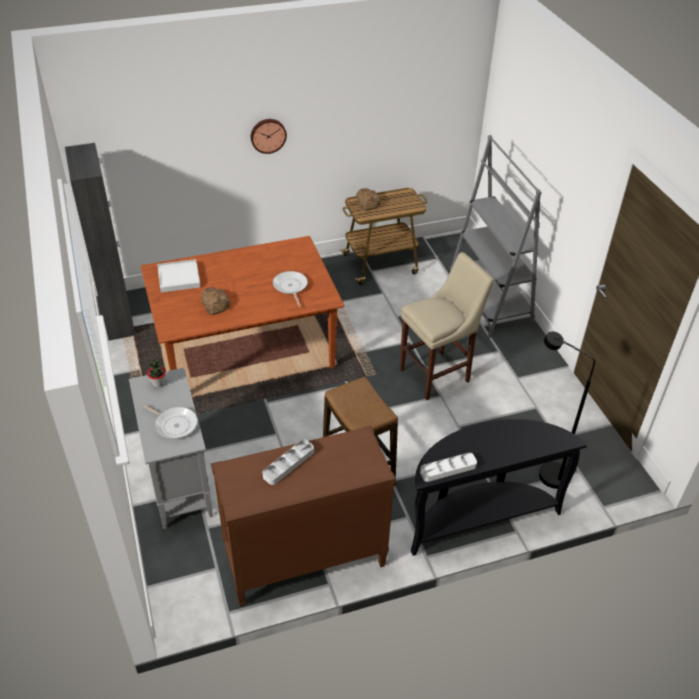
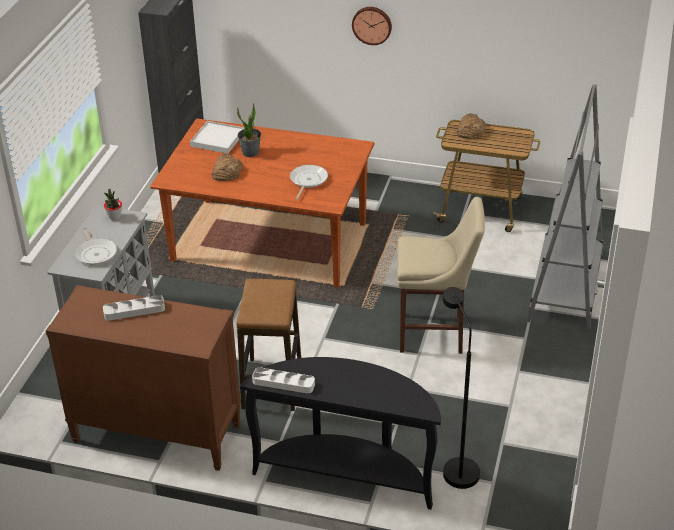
camera: 35 degrees right, 5 degrees down
(219, 279) = (250, 152): none -> potted plant

